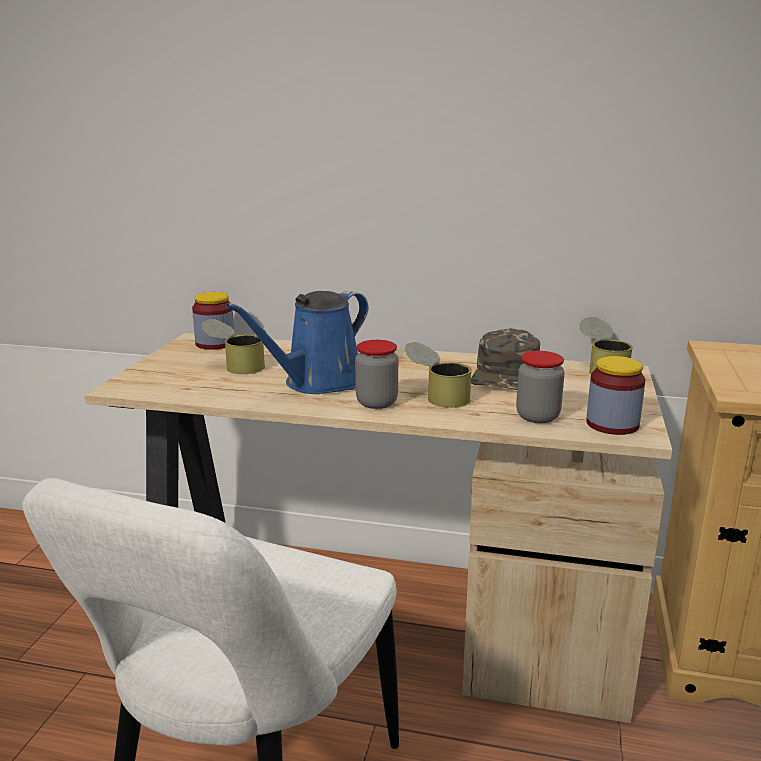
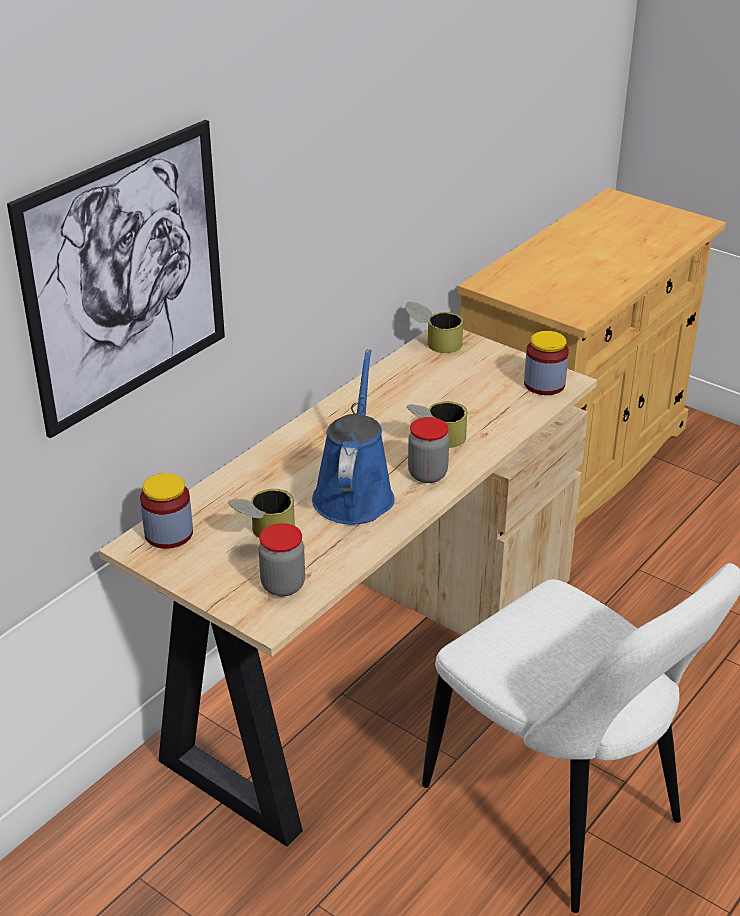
camera: 65 degrees left, 15 degrees up
(238, 123) = (126, 277): none -> picture
(318, 383) = (354, 493): blue watering can -> blue watering can turned 150 degrees counterclockwise
(505, 373) = (407, 390): green cap -> none
(537, 416) = (509, 409): jar -> jar (283, 585)

